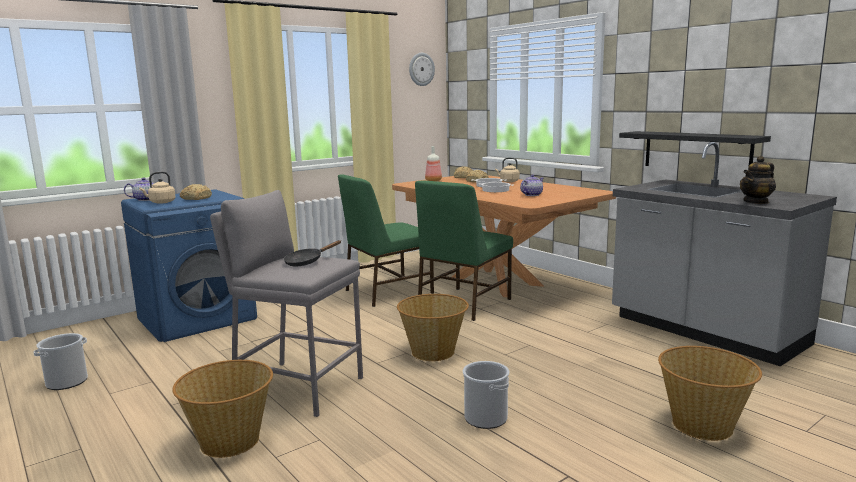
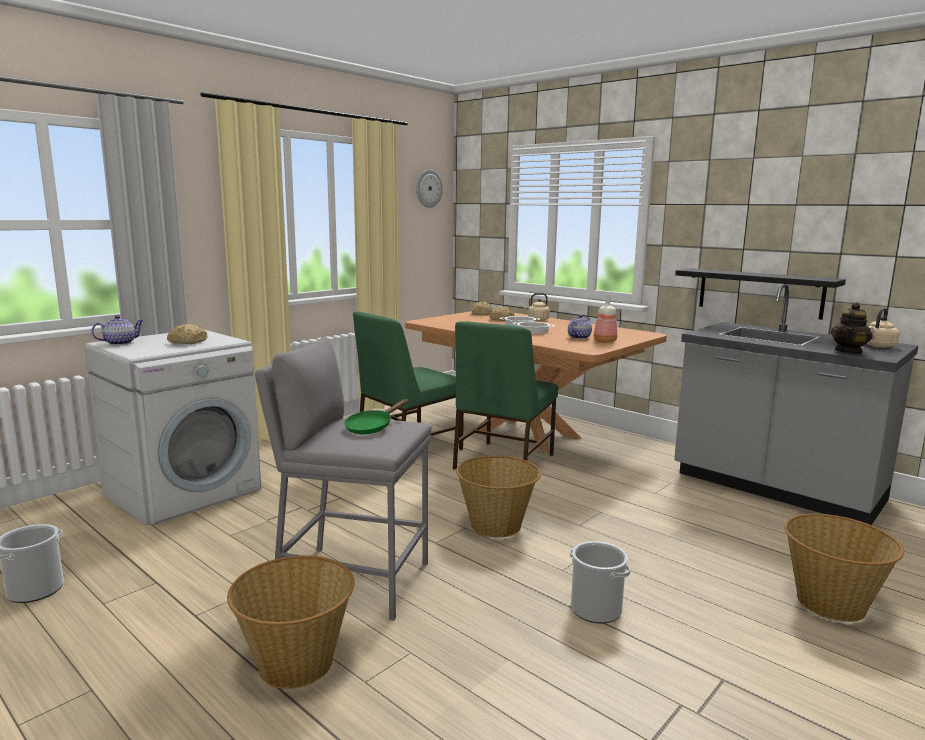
camera: 10 degrees left, 0 degrees up
(161, 202) = (144, 347): beige kettle -> beige kettle (878, 346)
(200, 318) = (187, 491): blue washing machine -> white washing machine
(307, 262) = (372, 427): black frying pan -> green frying pan
(433, 181) = (450, 318): bottle -> bottle (604, 341)

